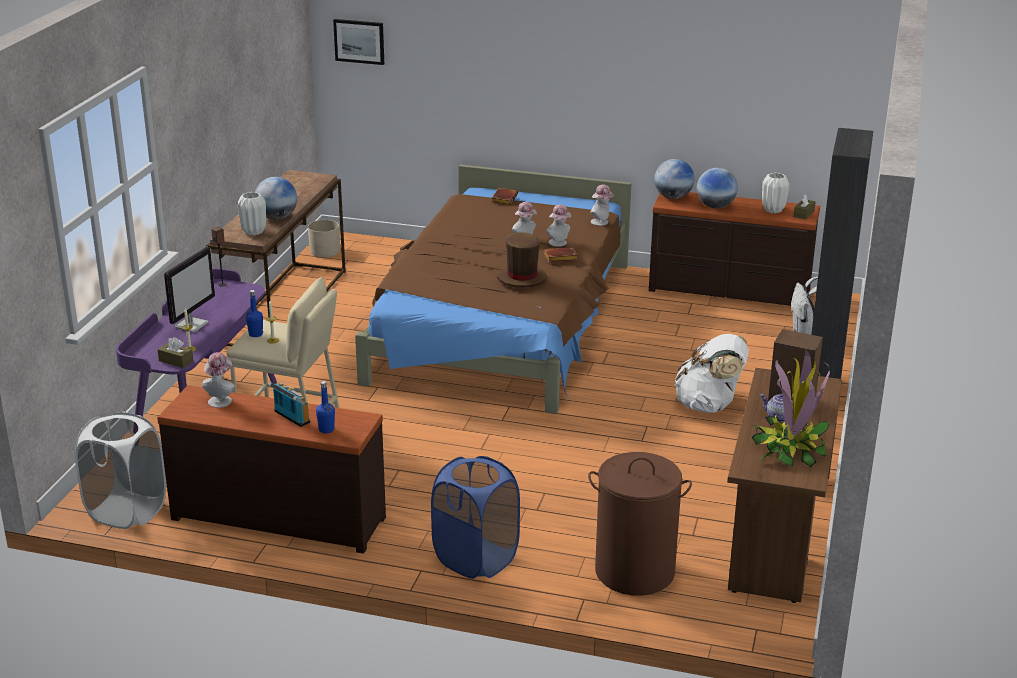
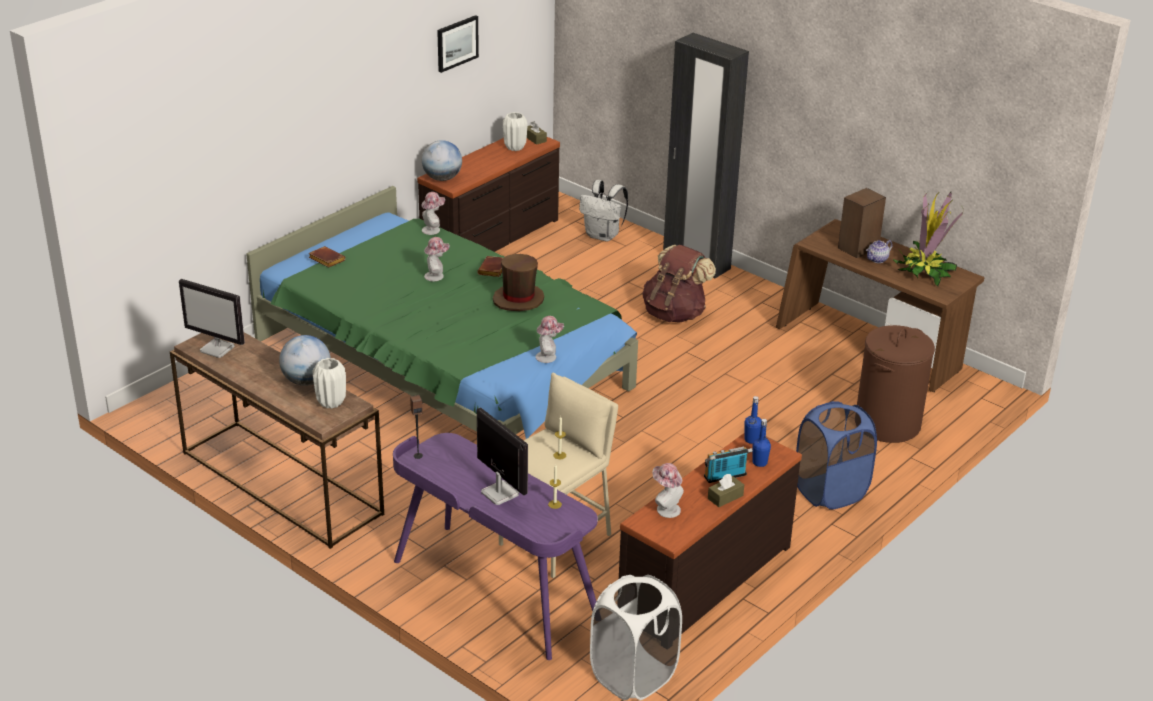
camera: 65 degrees left, 5 degrees up
(176, 361) = (574, 517): brown tissue box -> brown tissue box (725, 497)
(255, 334) = (538, 462): blue bottle -> blue bottle (751, 440)
(296, 182) = (218, 349): none -> monitor
(325, 251) = (170, 424): beige planter -> none
(359, 41) = (129, 170): picture -> picture (457, 43)
(502, 323) = (444, 365): brown bed -> green bed
(559, 243) = (459, 261): hat -> hat (548, 356)
(709, 405) = (675, 314): white backpack -> brown backpack
(715, 206) = (482, 167): globe -> none

